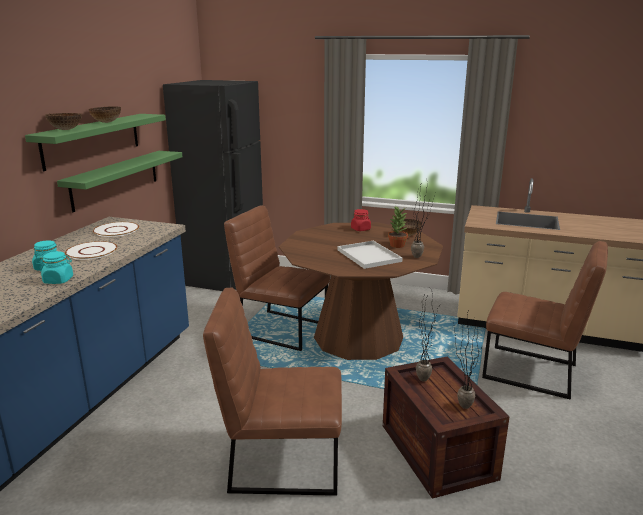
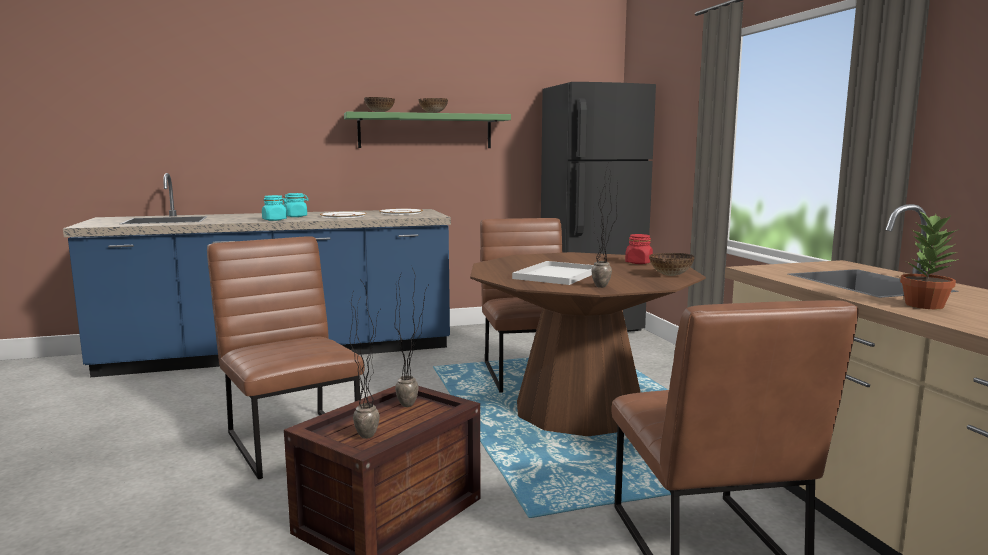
camera: 55 degrees right, 10 degrees down
(116, 179) = (451, 175): green shelf -> none
(396, 245) = (621, 277): potted plant -> potted plant (923, 305)

